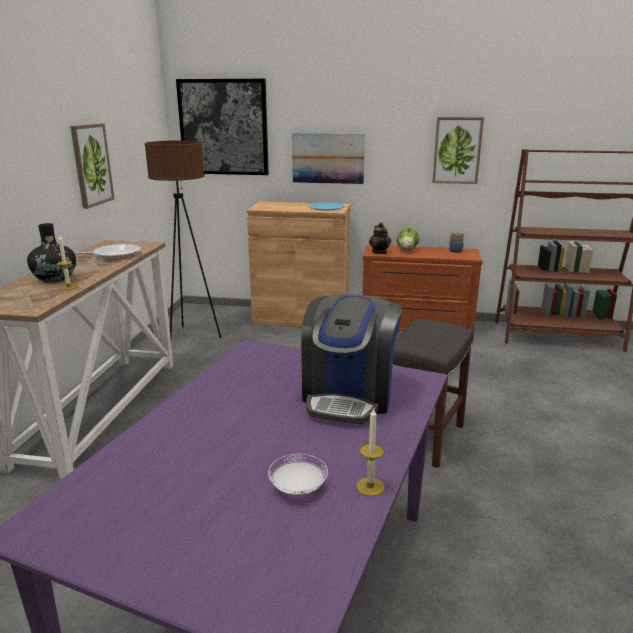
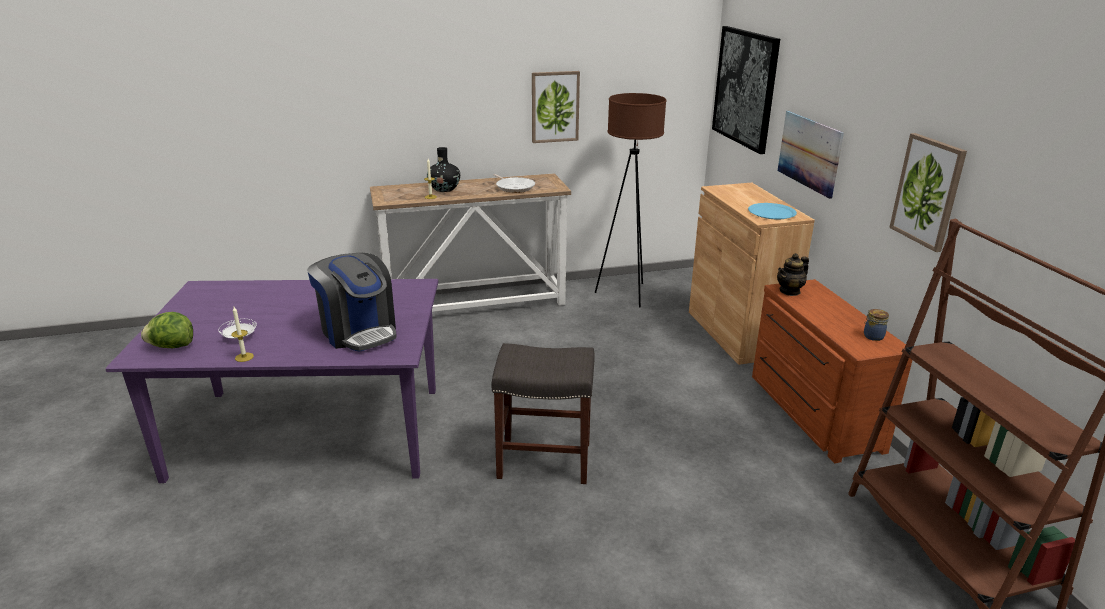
camera: 65 degrees right, 5 degrees up
(349, 395) = (358, 331): coffee machine -> coffee machine turned 120 degrees counterclockwise
(407, 250) = (825, 305): lettuce -> lettuce (172, 346)

